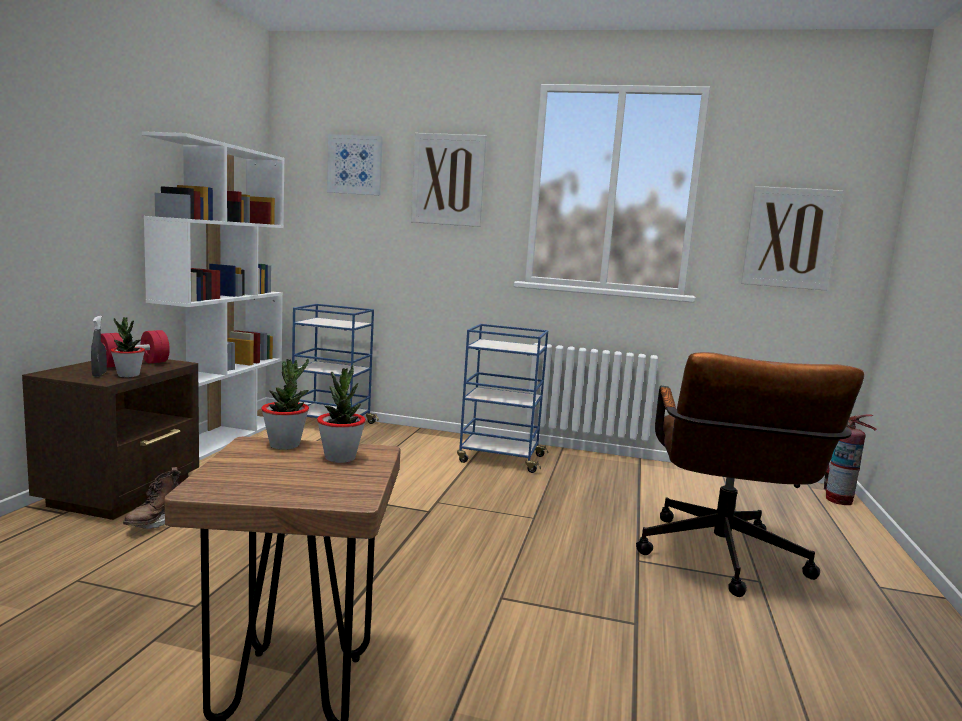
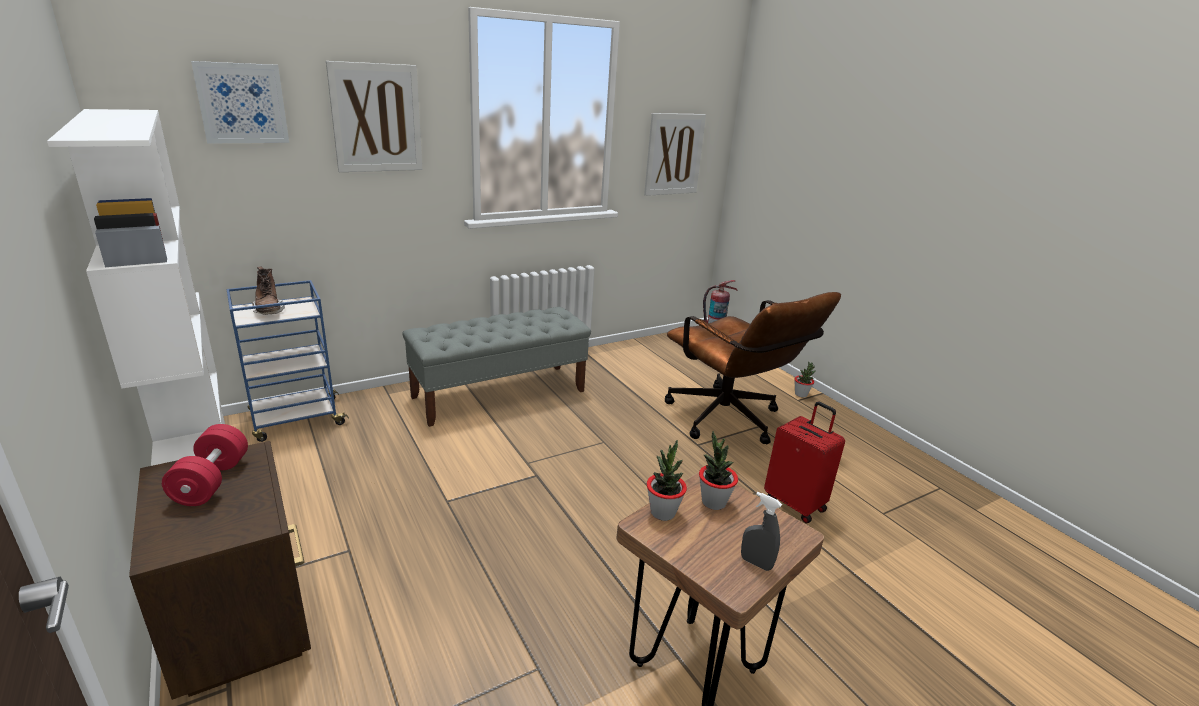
camera: 45 degrees left, 15 degrees up
(99, 374) = (226, 519): grey spray bottle -> grey spray bottle (756, 563)
(128, 375) = (261, 502): potted plant -> potted plant (801, 394)
(154, 522) = (349, 629): brown boot -> brown boot (269, 311)
(500, 459) = (500, 394): blue cart -> grey bench
(675, 658) = (795, 503): none -> red suitcase

